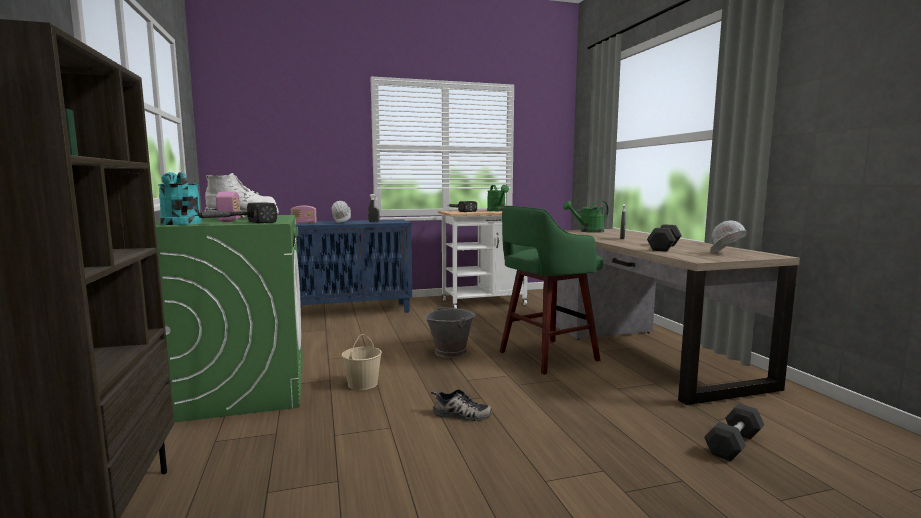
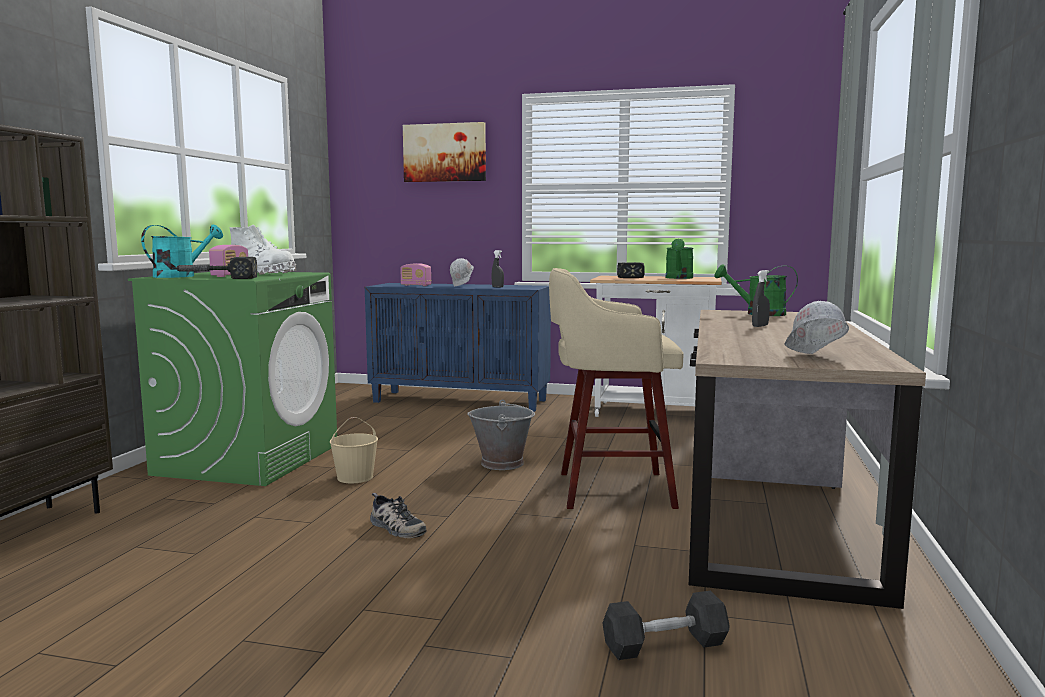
camera: 30 degrees right, 0 degrees up
(179, 222) = (181, 276): turquoise watering can -> turquoise watering can turned 45 degrees clockwise
(307, 117) = (444, 152): none -> picture
(545, 356) = (610, 490): green stool -> beige stool
(664, 248) = (757, 342): black dumbbell -> none

